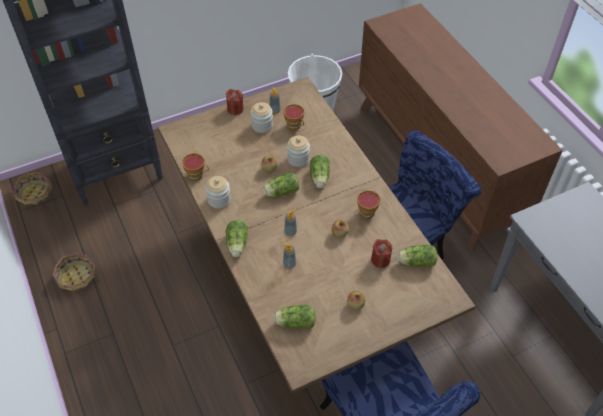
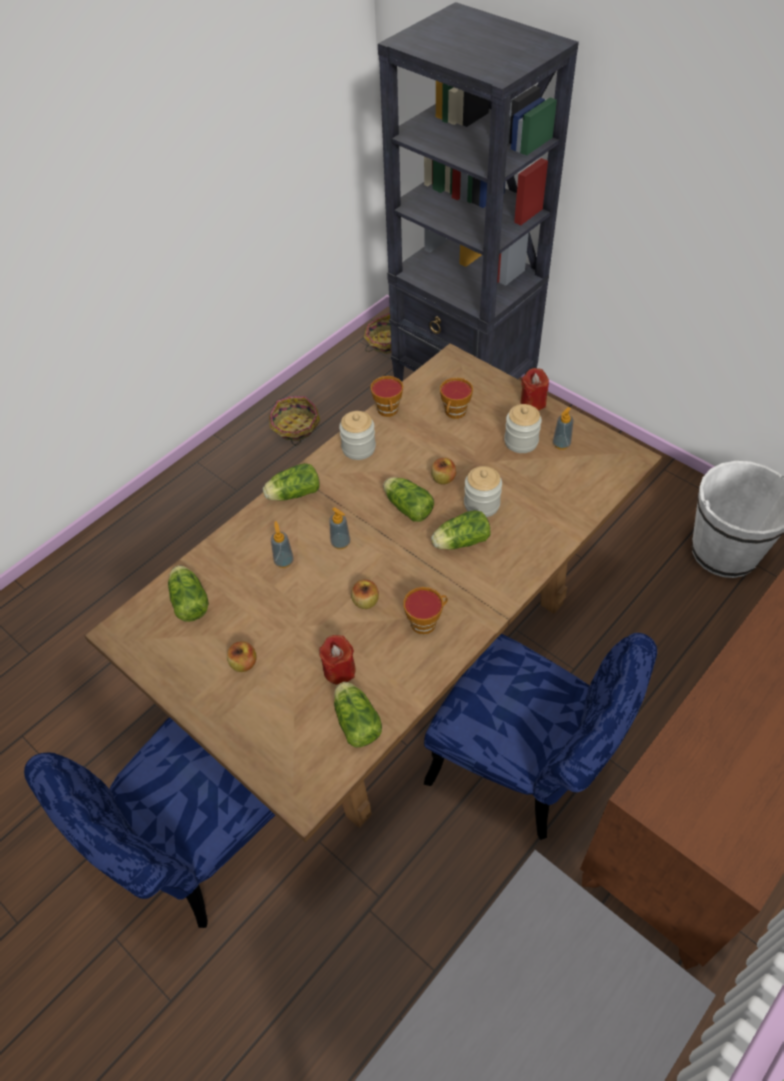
camera: 70 degrees right, 0 degrees up
(295, 126) = (545, 478): cup -> cup (454, 413)

